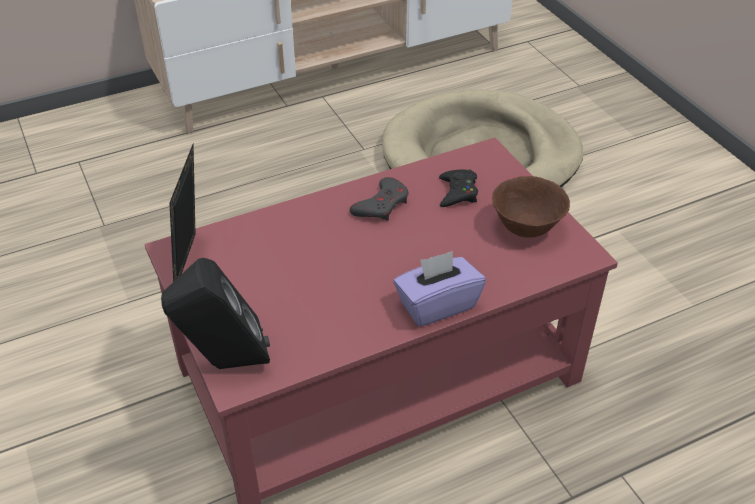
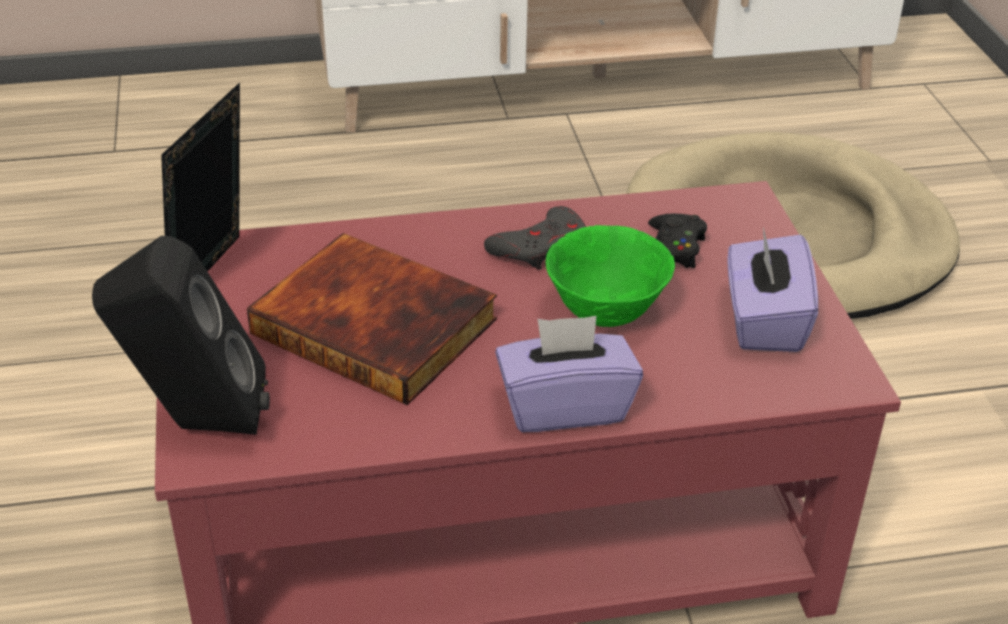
camera: 15 degrees right, 5 degrees down
(307, 275) = (378, 324): none -> book
(437, 240) = (607, 312): none -> green bowl
(527, 228) = (763, 321): brown bowl -> purple tissue box

